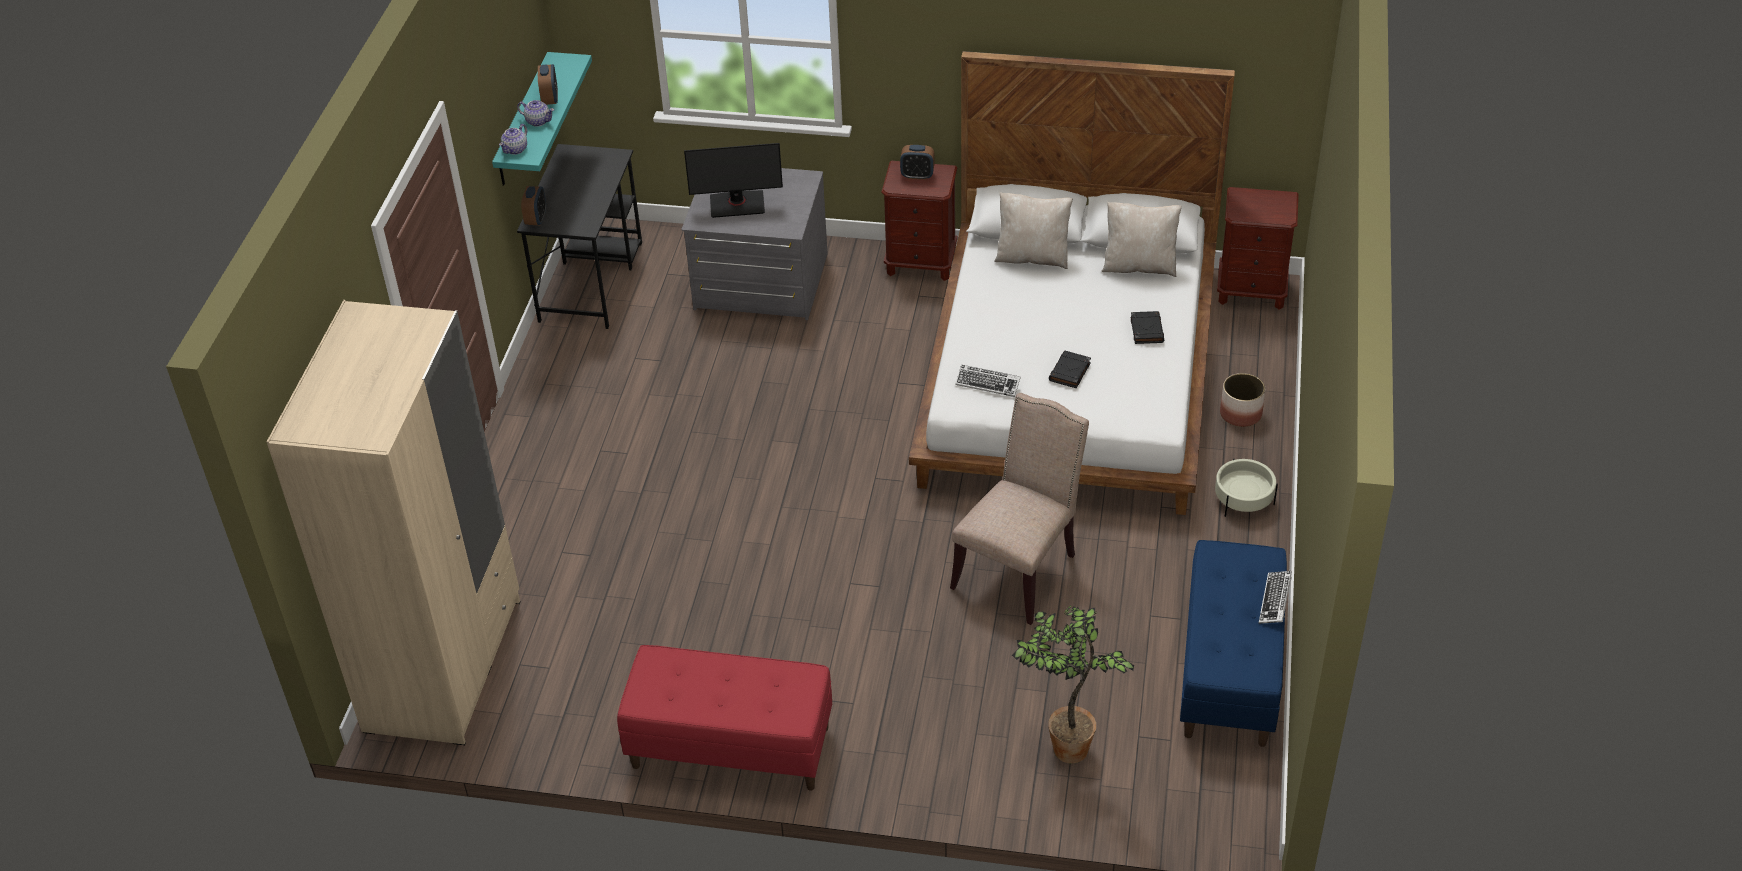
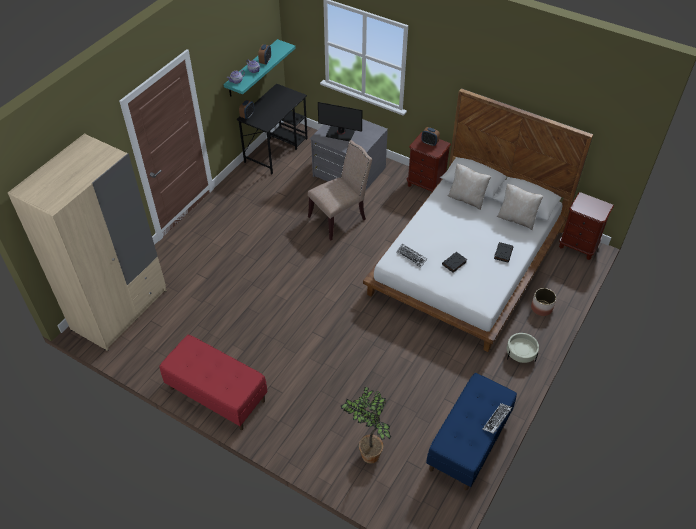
camera: 20 degrees right, 5 degrees up
(1019, 569) = (393, 352): beige chair -> beige chair (339, 218)

